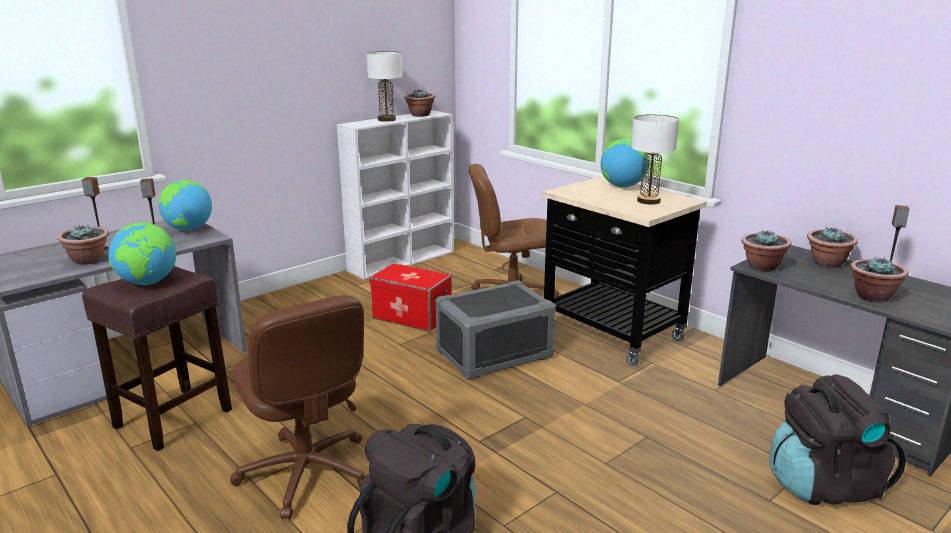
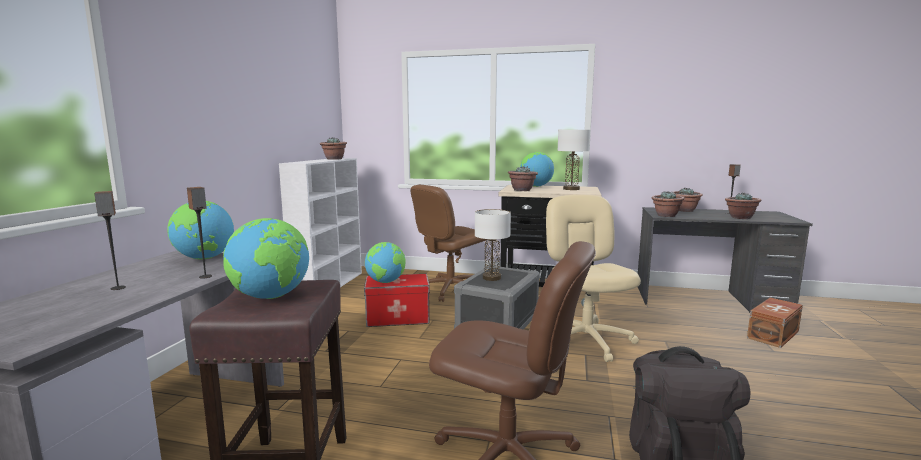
camera: 35 degrees left, 10 degrees down
(88, 260) = (121, 300): potted plant -> potted plant (522, 190)
(386, 120) = (316, 160): table lamp -> table lamp (492, 278)
(397, 275) = (386, 282): none -> globe
(556, 402) = (586, 339): none -> beige office chair
(823, 485) = (774, 334): black backpack -> brown storage box

